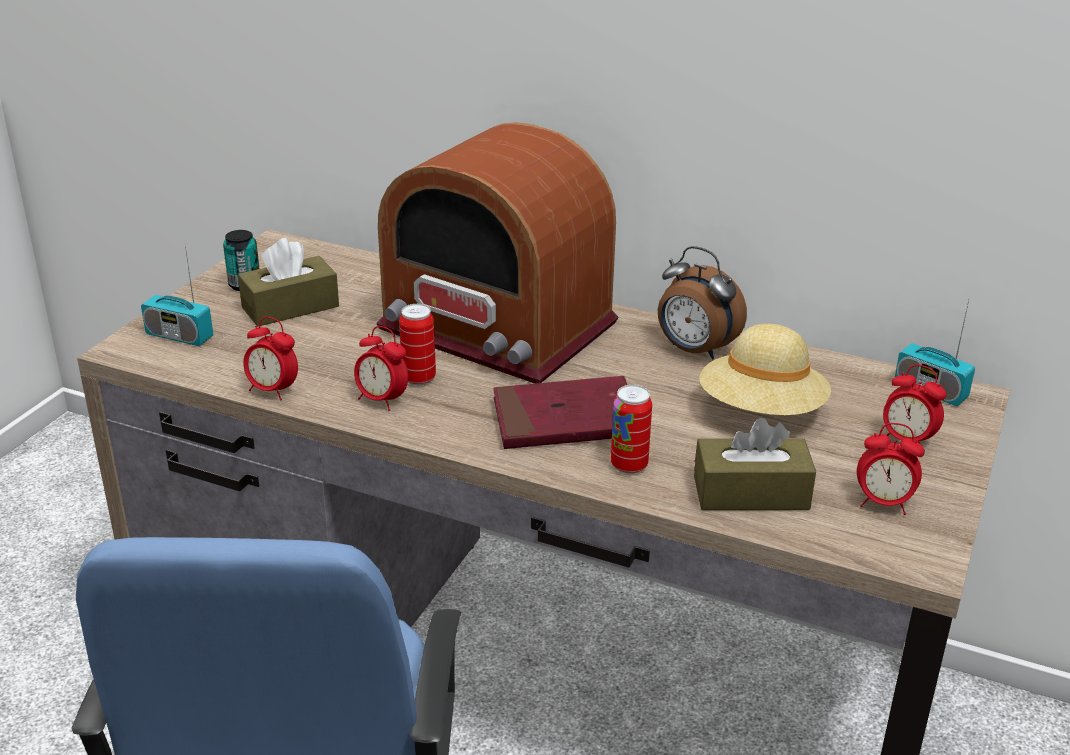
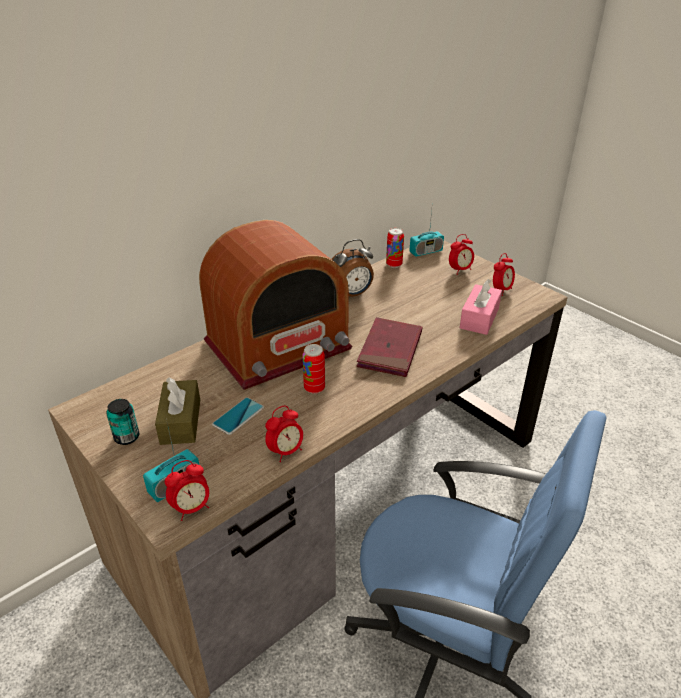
camera: 65 degrees left, 5 degrees up
(323, 340) = (238, 416): none -> phone
(382, 400) = (329, 408): alarm clock -> alarm clock (191, 508)
(629, 465) = (441, 343): can -> can (394, 264)
(751, 493) = (479, 318): brown tissue box -> pink tissue box
(761, 411) = (417, 295): beige hat -> none

